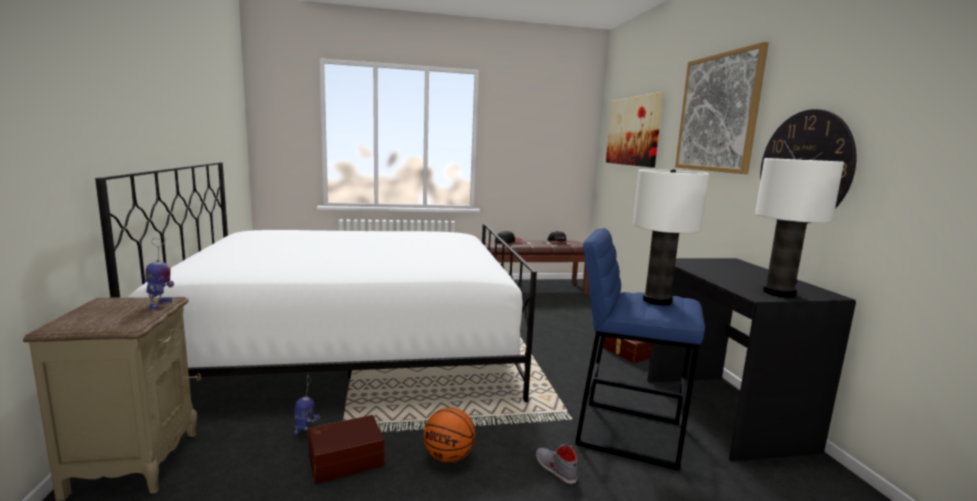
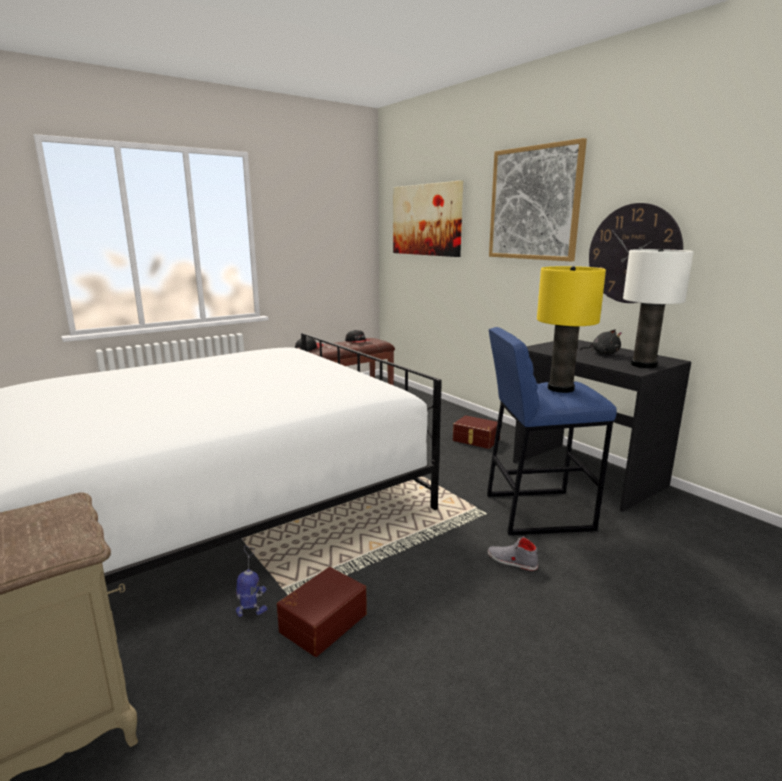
camera: 25 degrees left, 5 degrees up
(160, 304) = (68, 510): toy robot -> none
(448, 457) = (417, 583): basketball -> none
(656, 300) = (560, 389): white table lamp -> yellow table lamp
(747, 276) = (602, 354): none -> black plush toy

